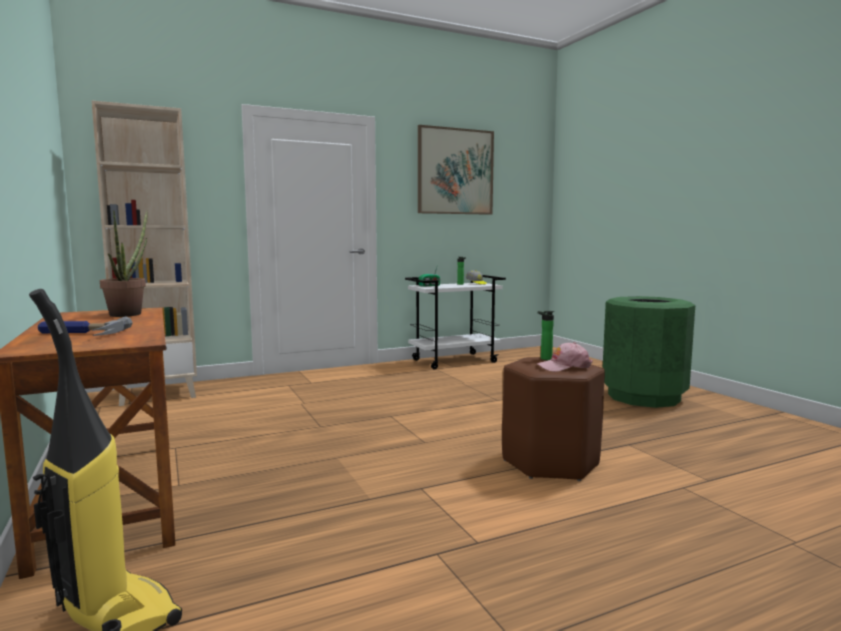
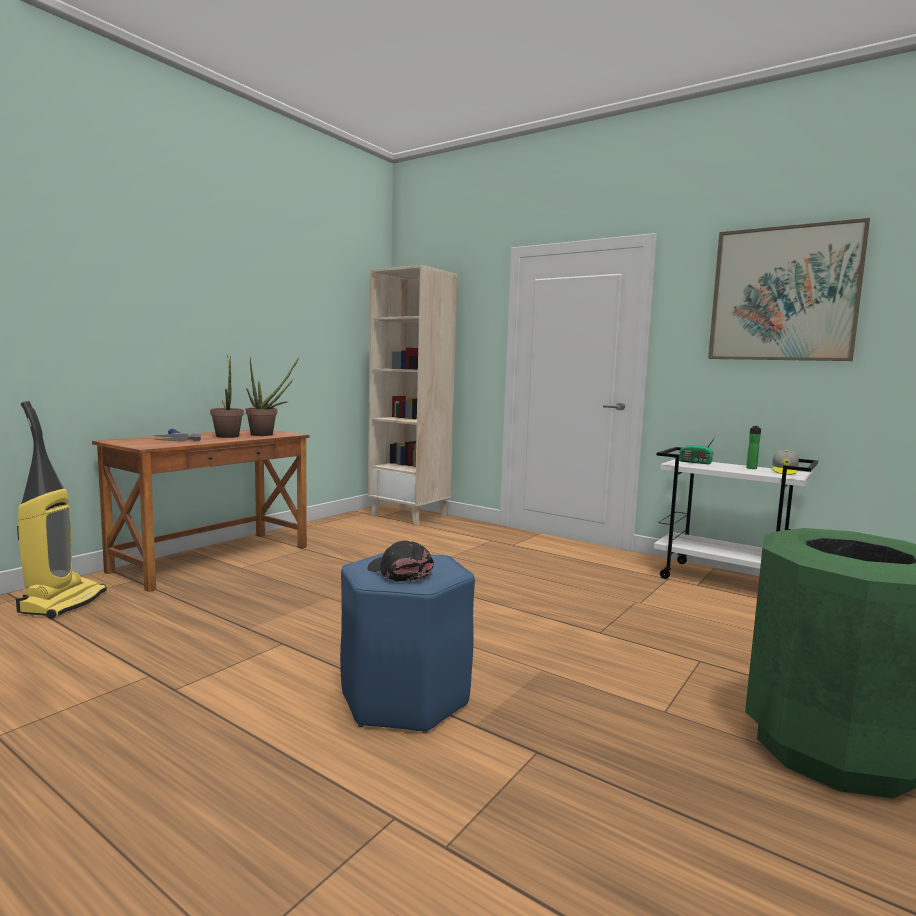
camera: 60 degrees right, 0 degrees up
(102, 321) = (228, 436): none -> potted plant
(544, 359) = (437, 561): bottle -> none
(550, 462) = (405, 698): brown stool -> blue stool
(564, 367) = (399, 572): pink cap -> black cap

